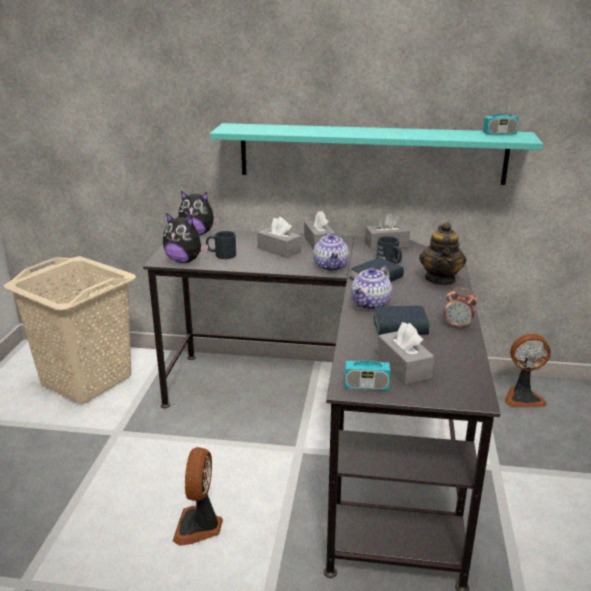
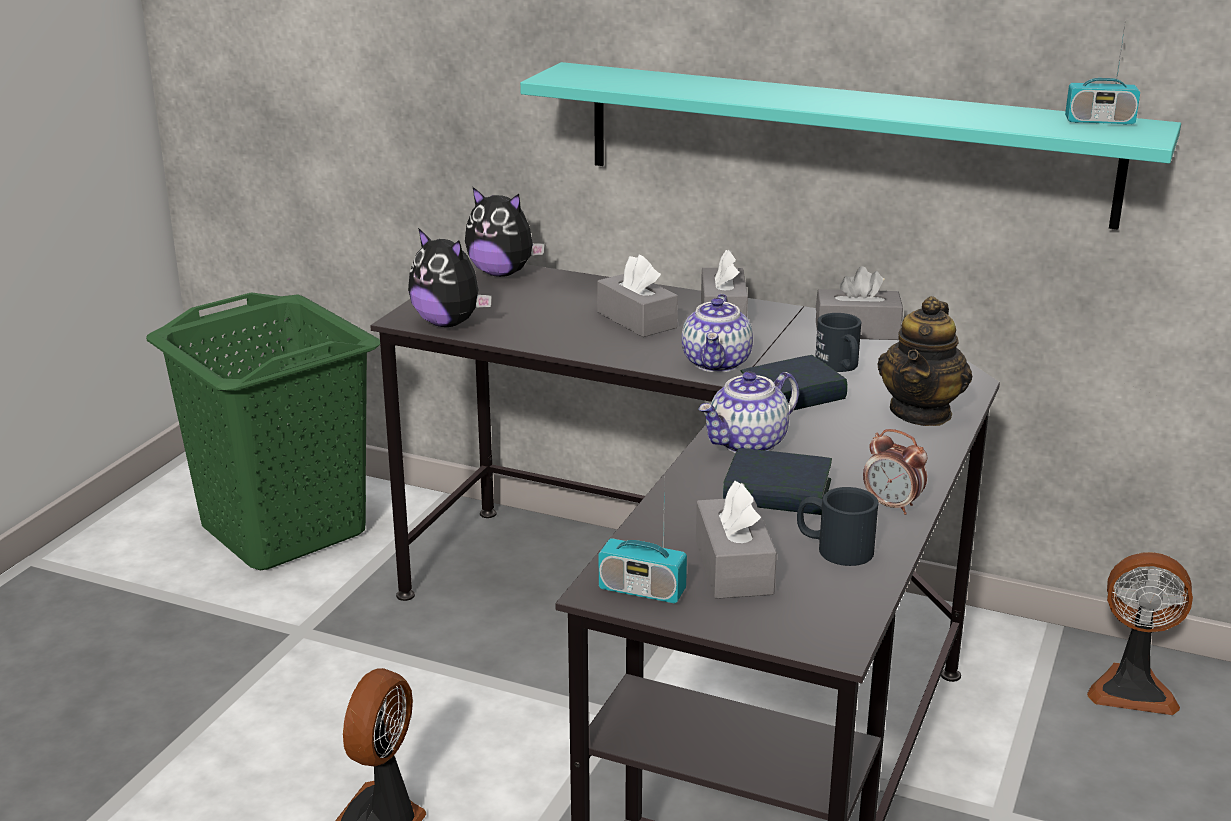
camera: 15 degrees right, 0 degrees up
(87, 379) = (284, 528): beige laundry basket -> green laundry basket
(221, 254) = (522, 318): black mug -> black mug (834, 548)

